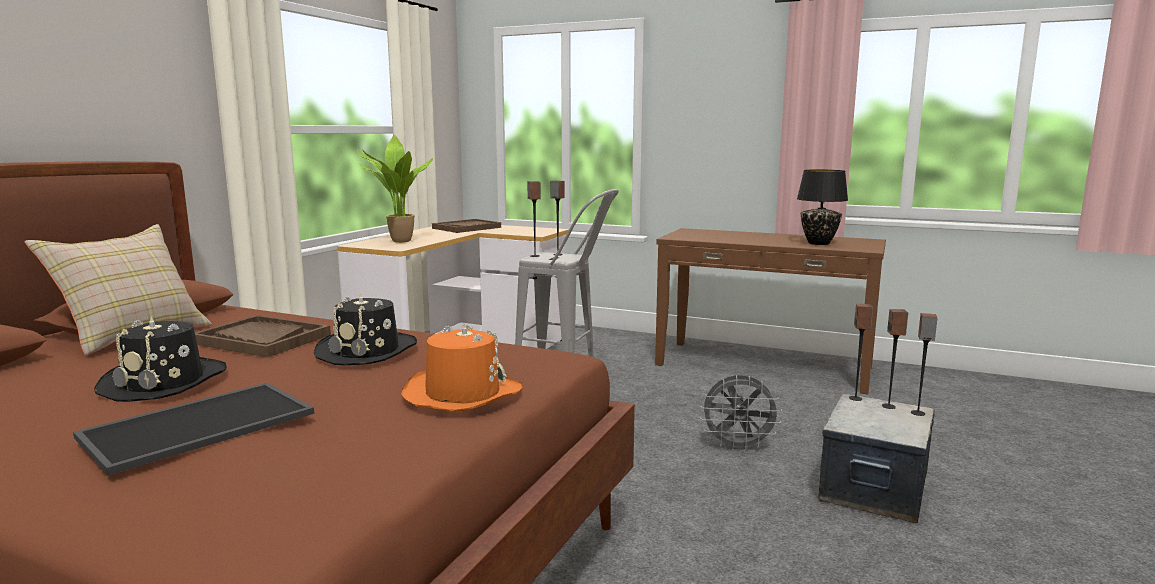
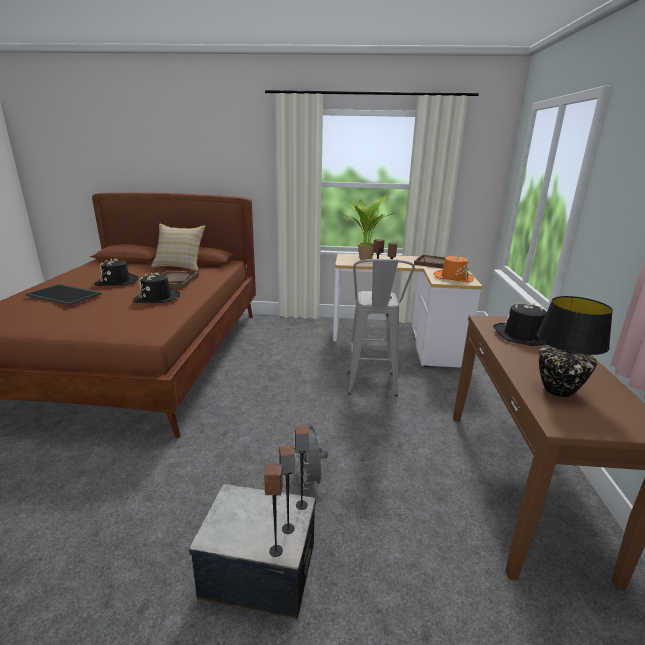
camera: 70 degrees right, 10 degrees up
(461, 393) = (91, 323): orange hat -> orange hat (453, 277)
(716, 236) = (522, 336): none -> black hat

